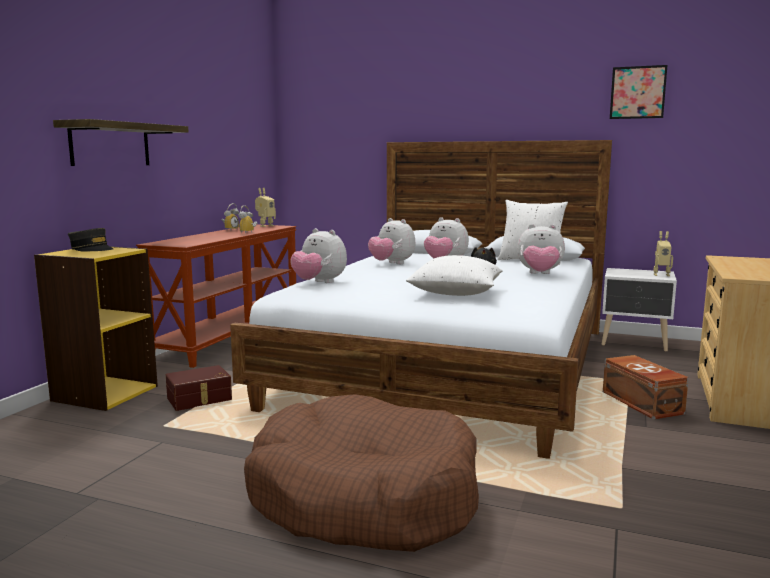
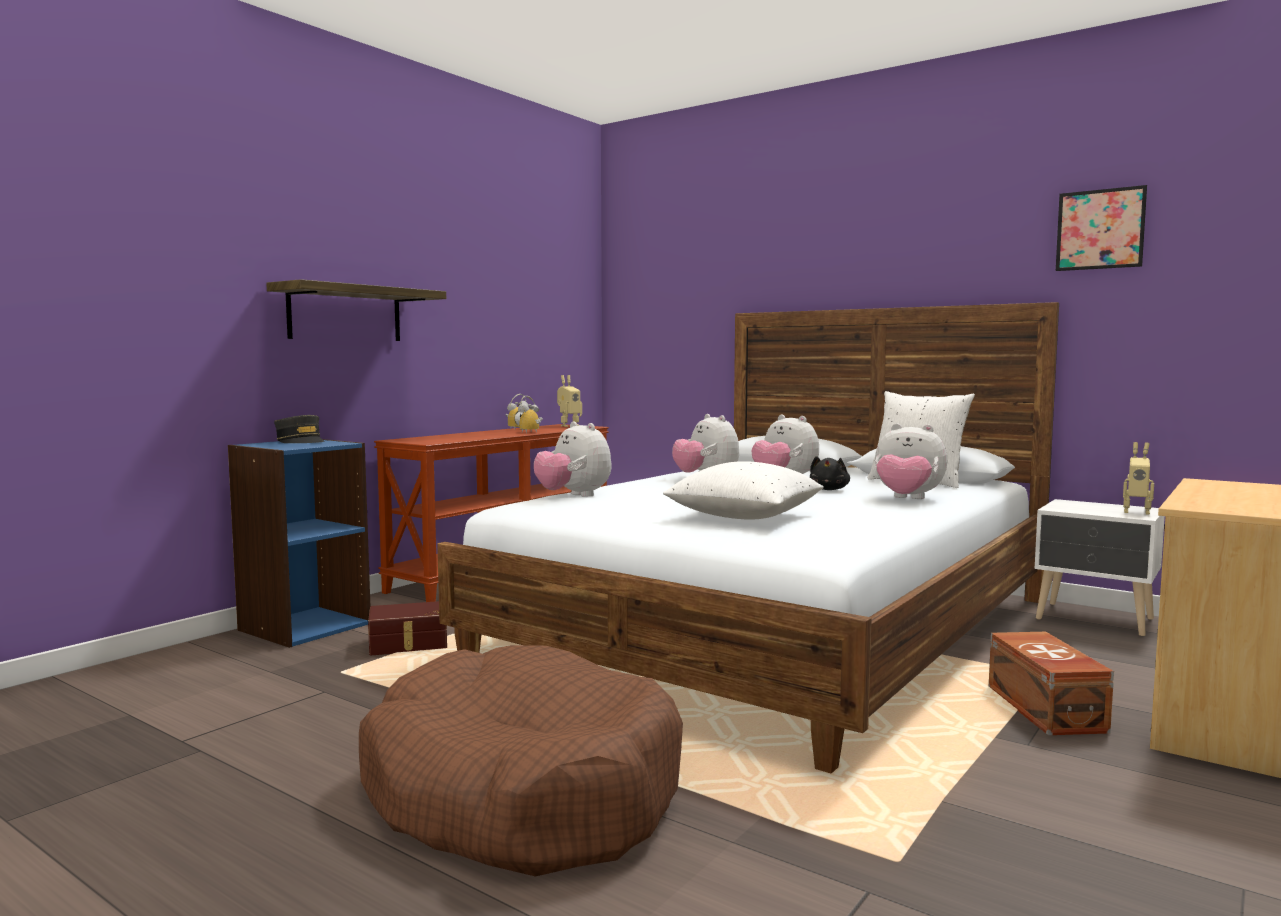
camera: 15 degrees right, 5 degrees down
(104, 393) = (304, 626): yellow bookcase -> blue bookcase

